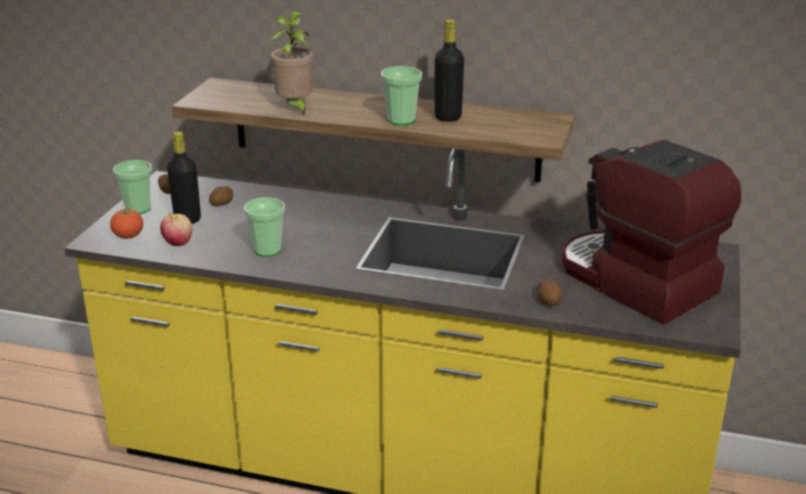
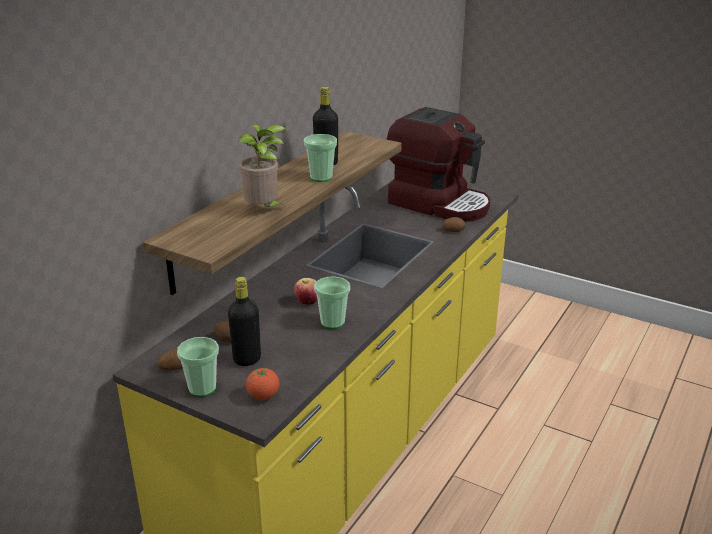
camera: 75 degrees left, 0 degrees up
(178, 243) = (293, 367): apple -> apple (307, 302)
(634, 282) = (439, 203): coffee machine -> coffee machine turned 120 degrees counterclockwise

